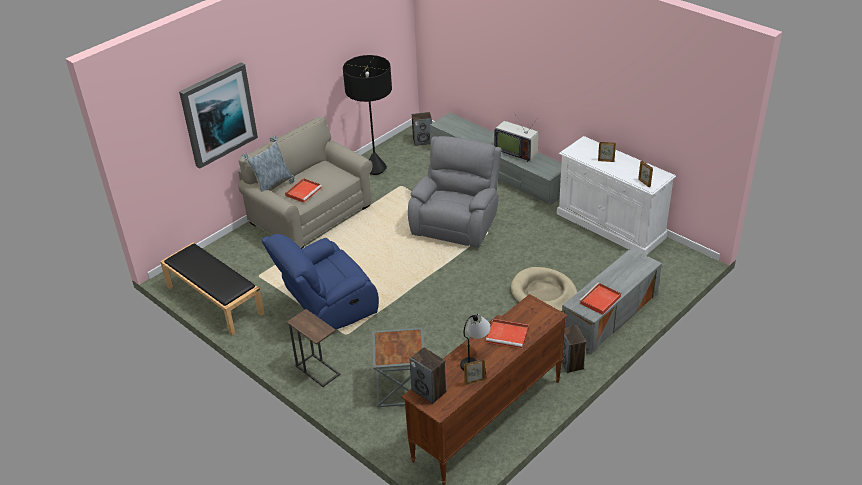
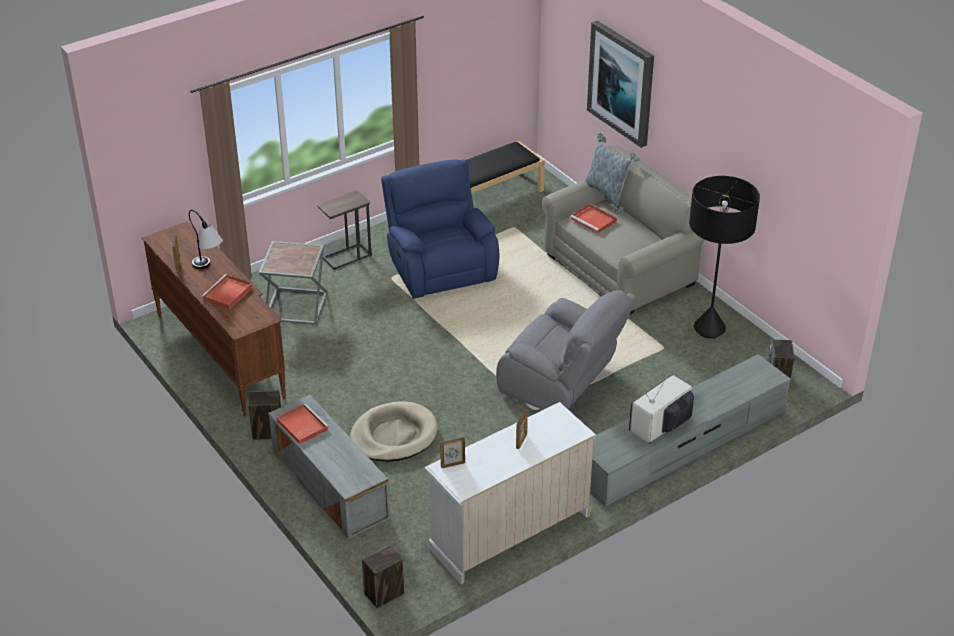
camera: 100 degrees right, 0 degrees up
(429, 391) = (183, 236): speaker -> speaker (384, 594)

